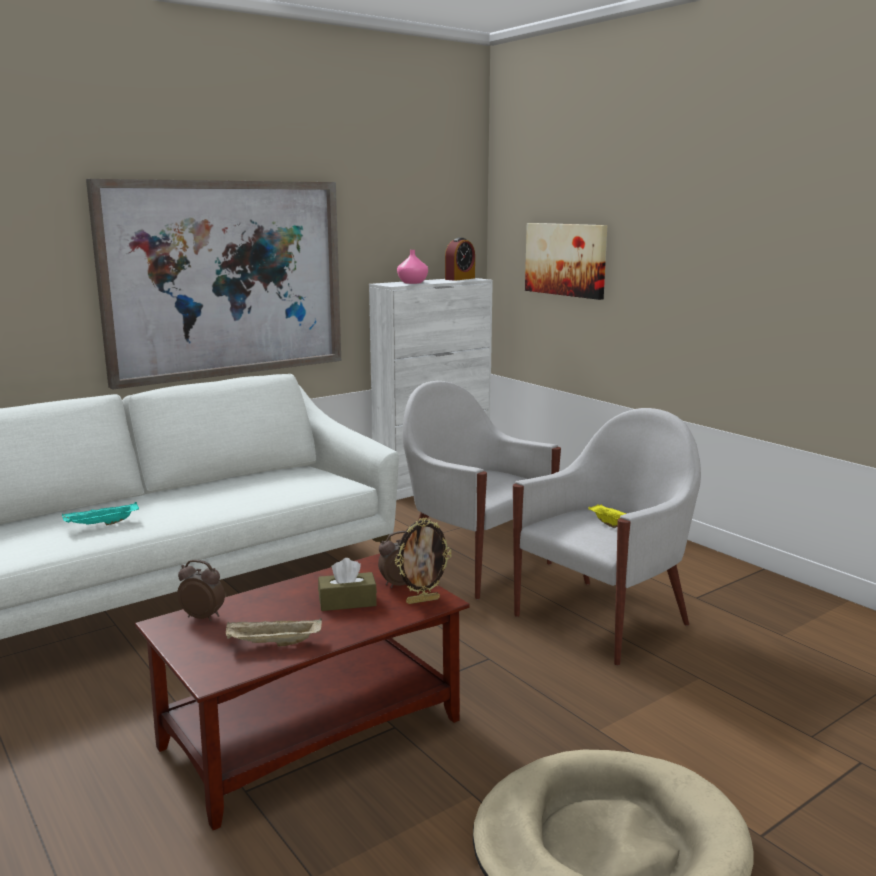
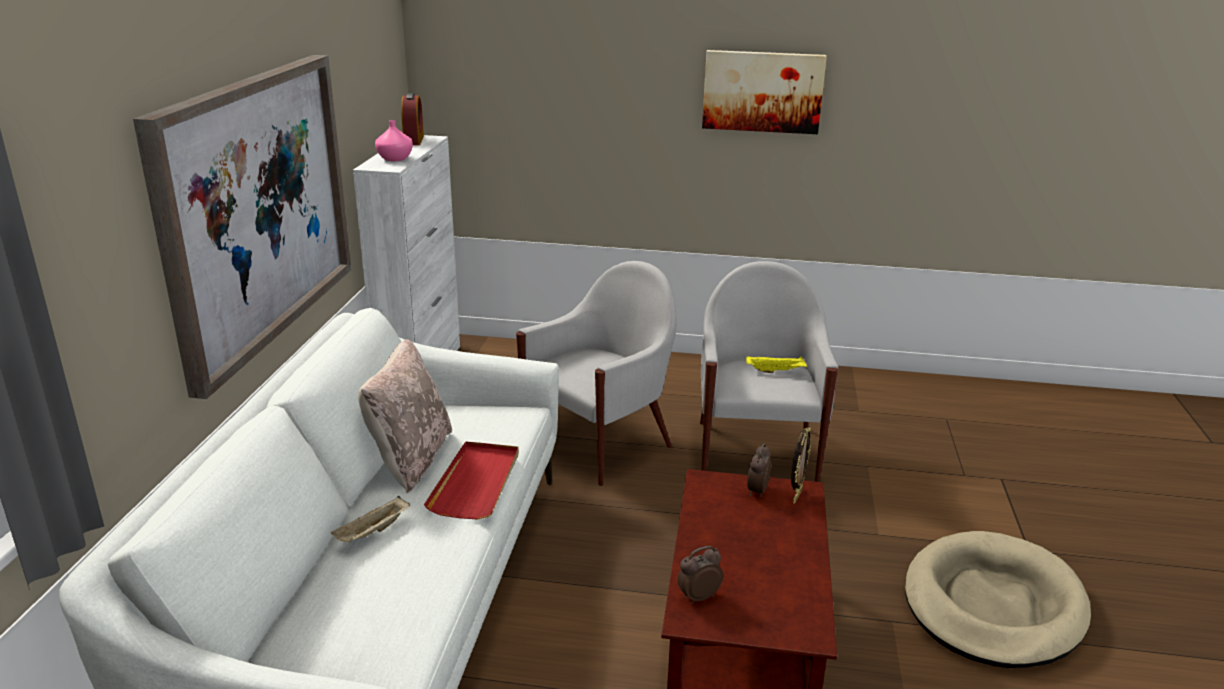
camera: 45 degrees left, 10 degrees up
(101, 525) = (410, 566): turquoise tray -> none
(228, 482) = (410, 459): none -> beige pillow
(228, 504) = (476, 483): none -> red tray
(273, 644) = (789, 586): beige tray -> beige tray (373, 532)
(347, 602) = (758, 524): brown tissue box -> none
(475, 564) = (600, 443): white armchair -> white armchair turned 135 degrees clockwise
(566, 259) = (536, 108): picture -> picture (762, 91)

